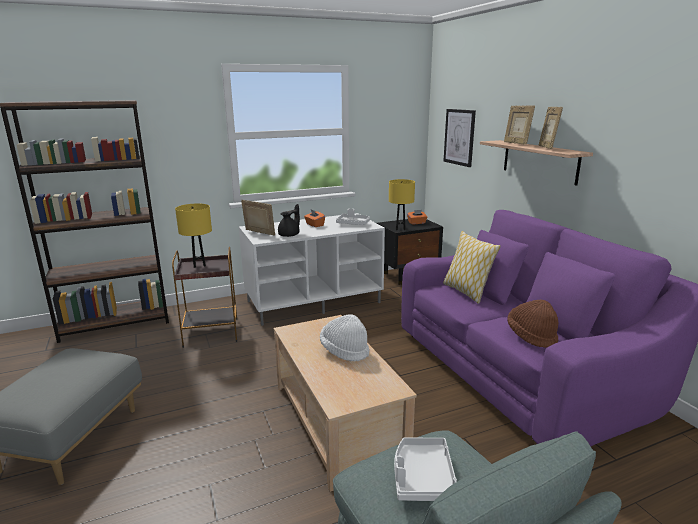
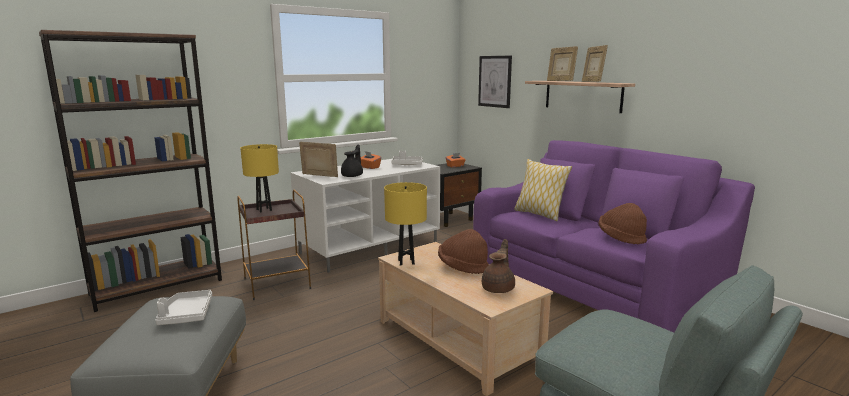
camera: 15 degrees left, 5 degrees down
(344, 350) = (462, 267): white hat -> brown hat
(362, 383) = (499, 288): none -> brown teapot
(400, 229) = (444, 171): yellow table lamp -> yellow table lamp (406, 262)
(422, 477) = (619, 336): white tray -> white tray (186, 315)

